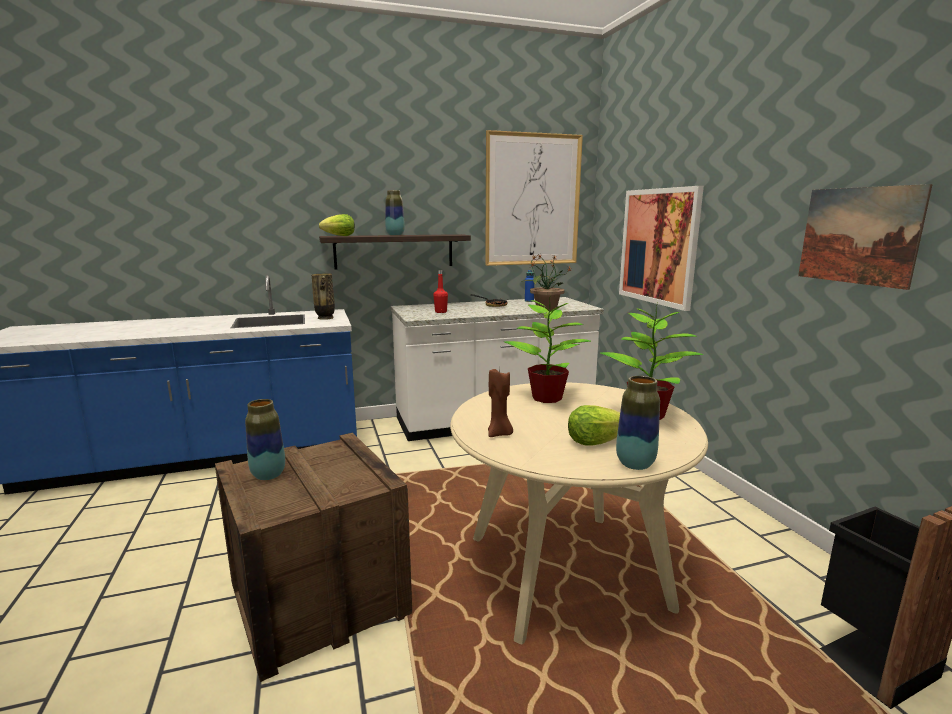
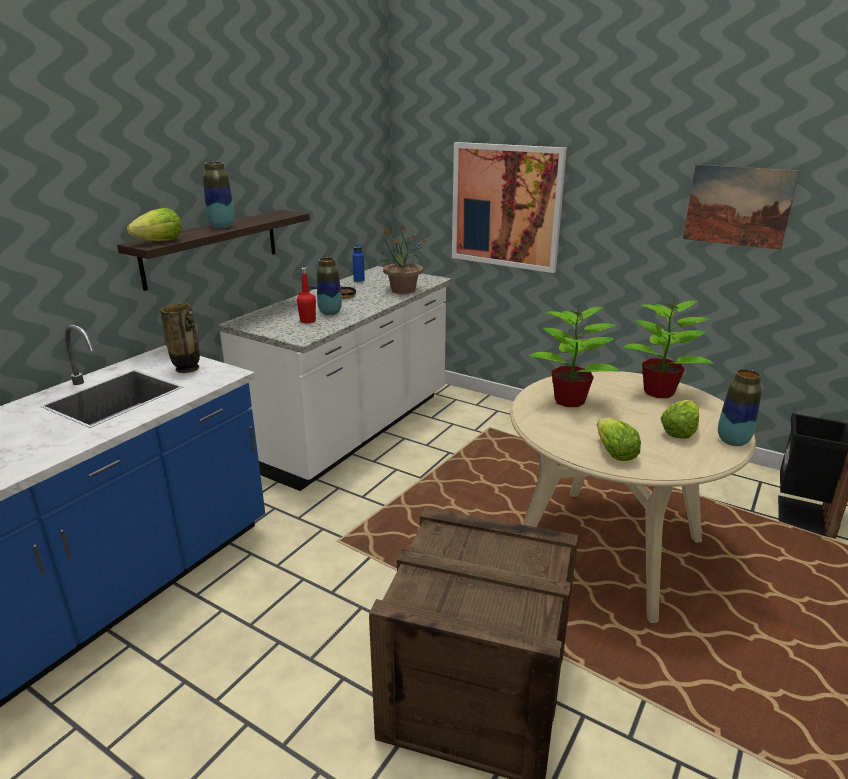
camera: 40 degrees left, 10 degrees up
(268, 475) = (445, 593): vase -> vase (330, 313)
(499, 434) = (614, 453): brown candle -> lettuce
(532, 200) = (342, 154): picture -> none

